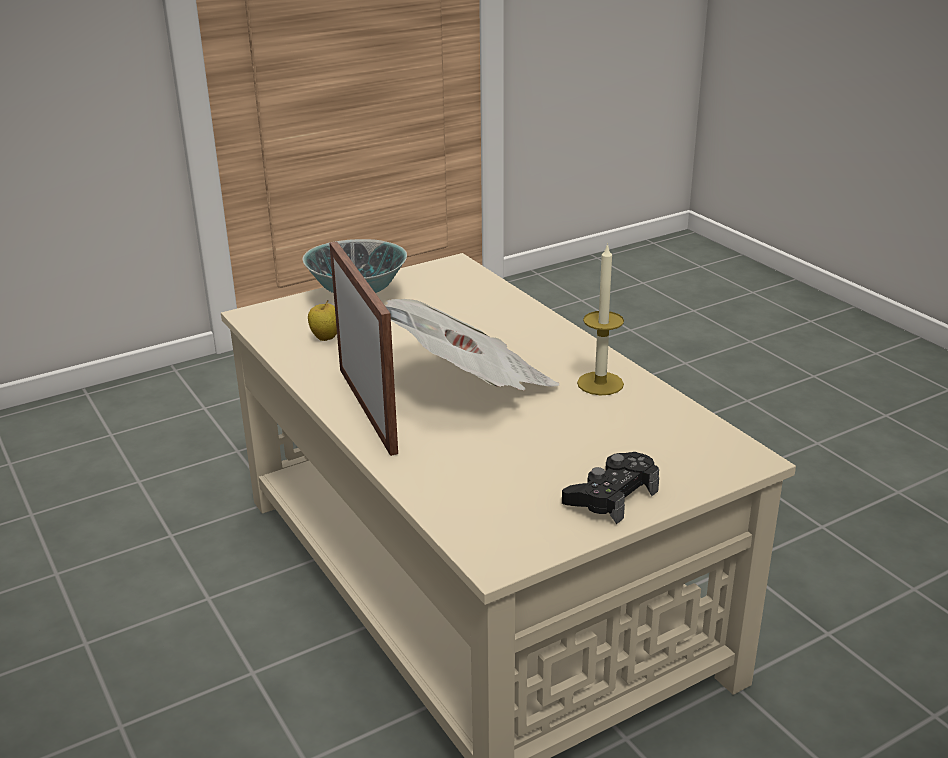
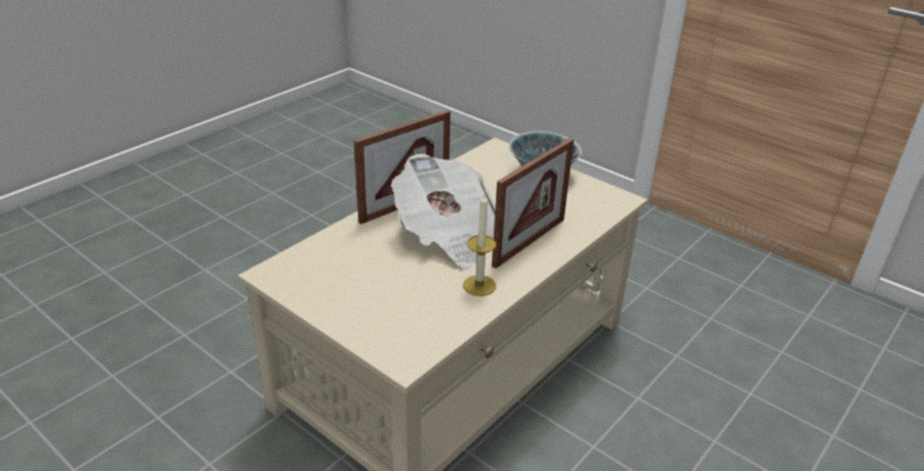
camera: 70 degrees right, 5 degrees up
(325, 338) = (482, 175): apple -> none
(518, 335) = (529, 242): none -> picture frame
(611, 496) = (340, 306): black game controller -> none

